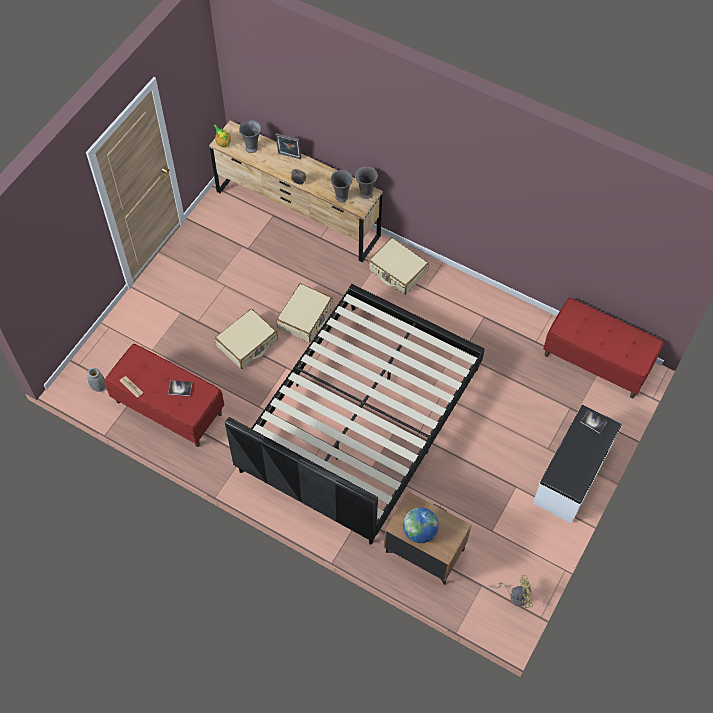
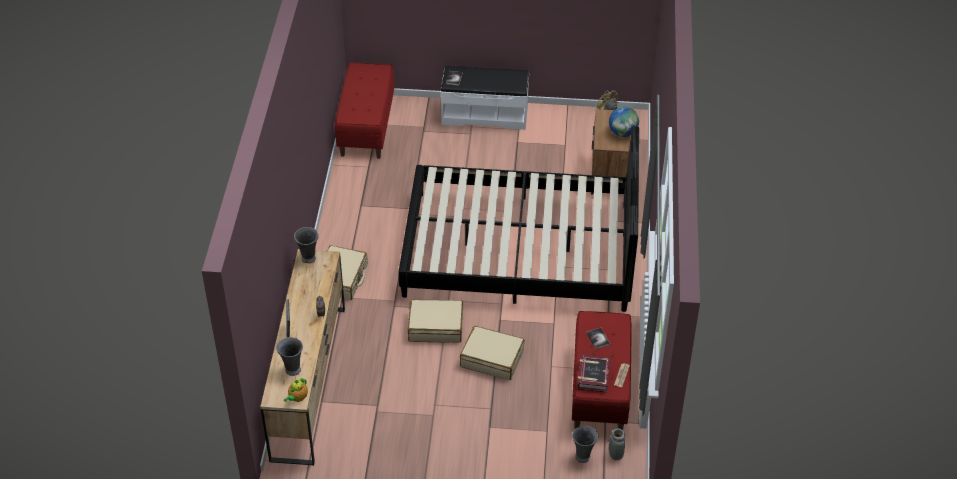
camera: 115 degrees left, 15 degrees down
(144, 365) = (593, 376): none -> book
(341, 198) = (323, 275): grey vase -> grey vase (583, 456)

